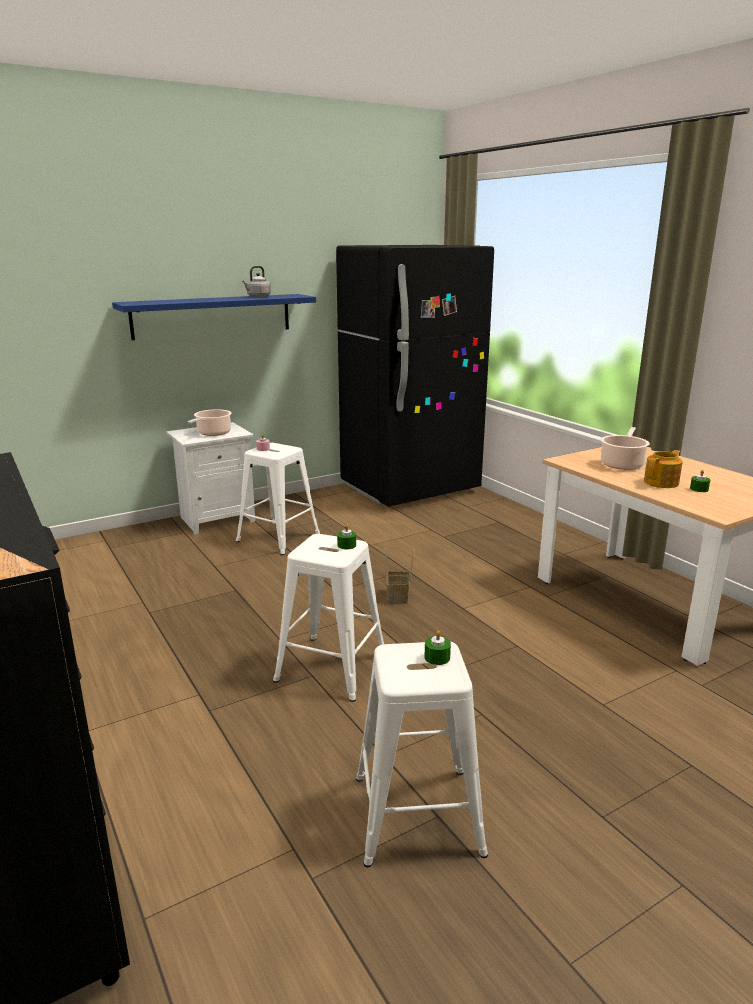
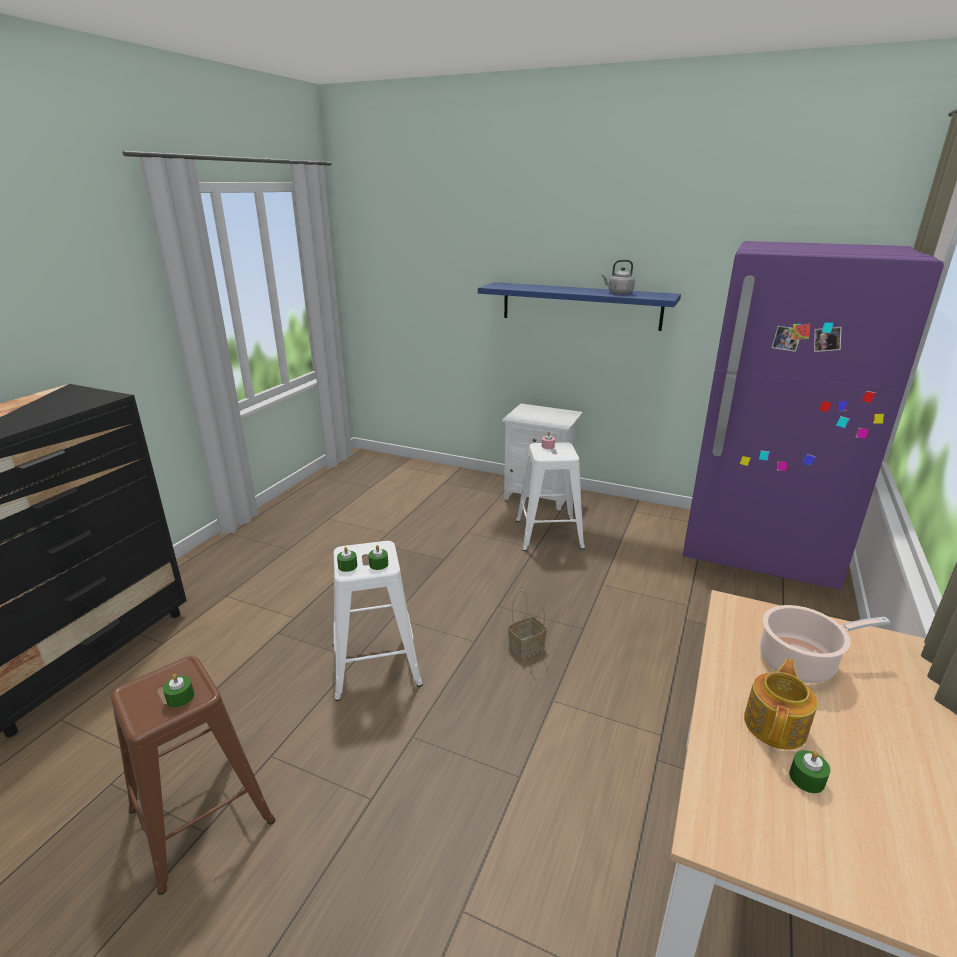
camera: 55 degrees right, 5 degrees up
(212, 433) = (542, 417): cooking pot -> none
(330, 556) = (347, 566): none -> green candle
(410, 488) = (758, 549): black fridge -> purple fridge
(418, 812) = (203, 815): white stool -> brown stool
(662, 482) = (776, 725): teapot -> teapot turned 75 degrees counterclockwise

